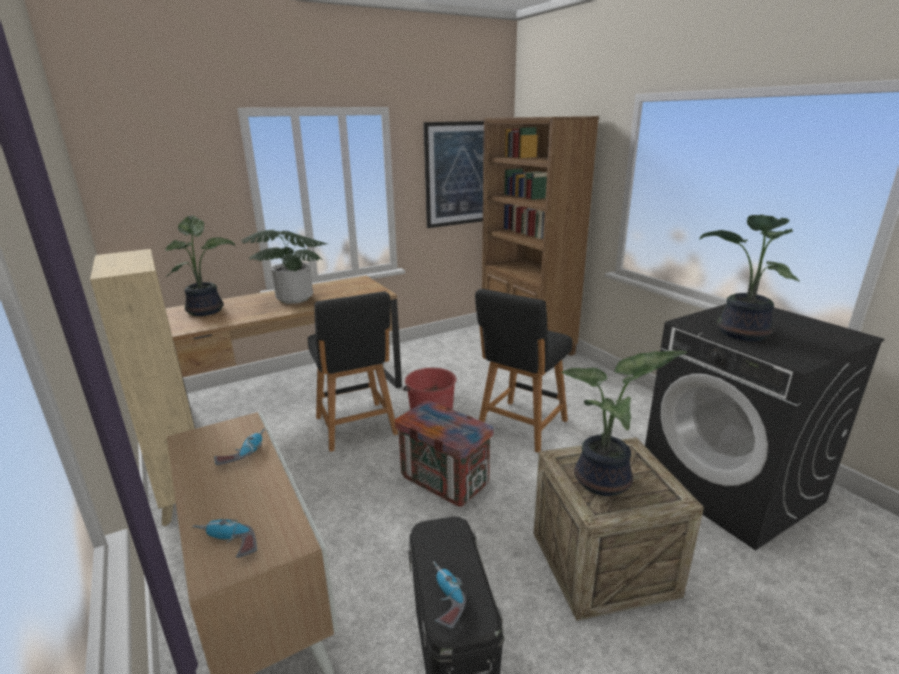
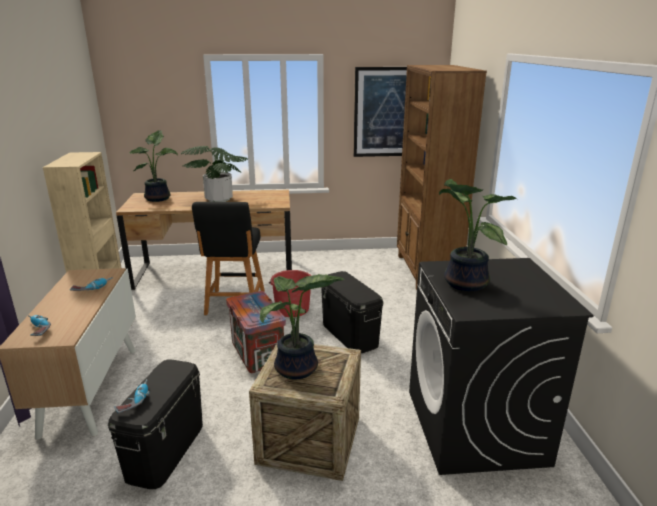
camera: 25 degrees right, 0 degrees up
(520, 427) = (349, 334): black stool -> black storage box

